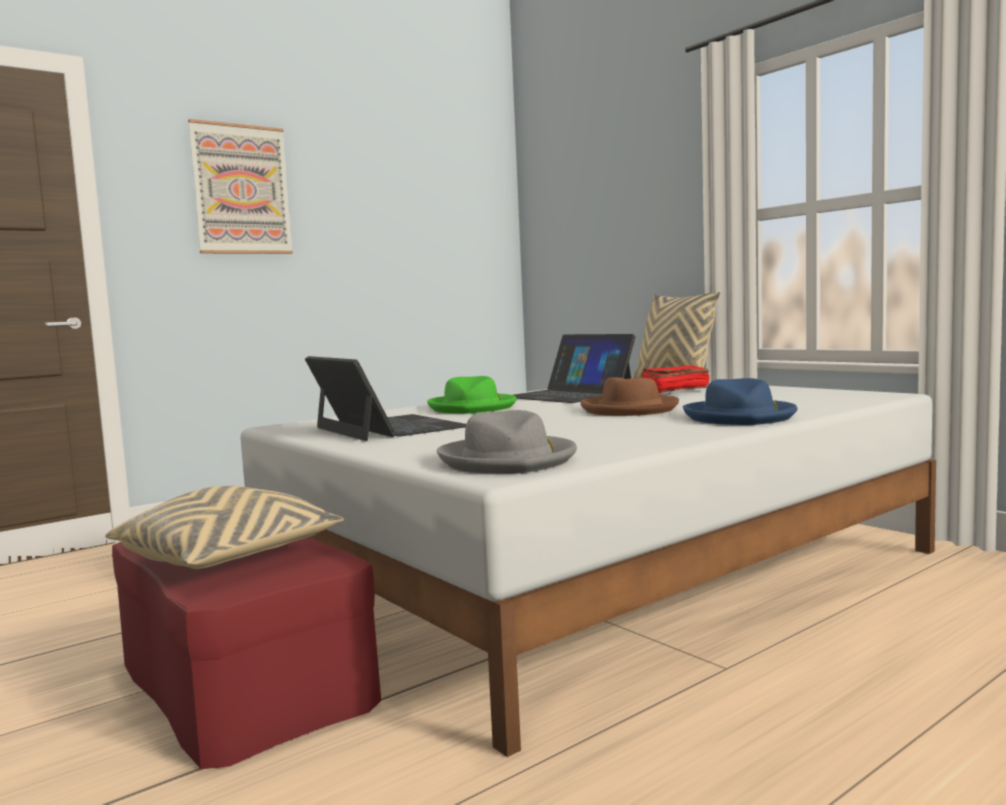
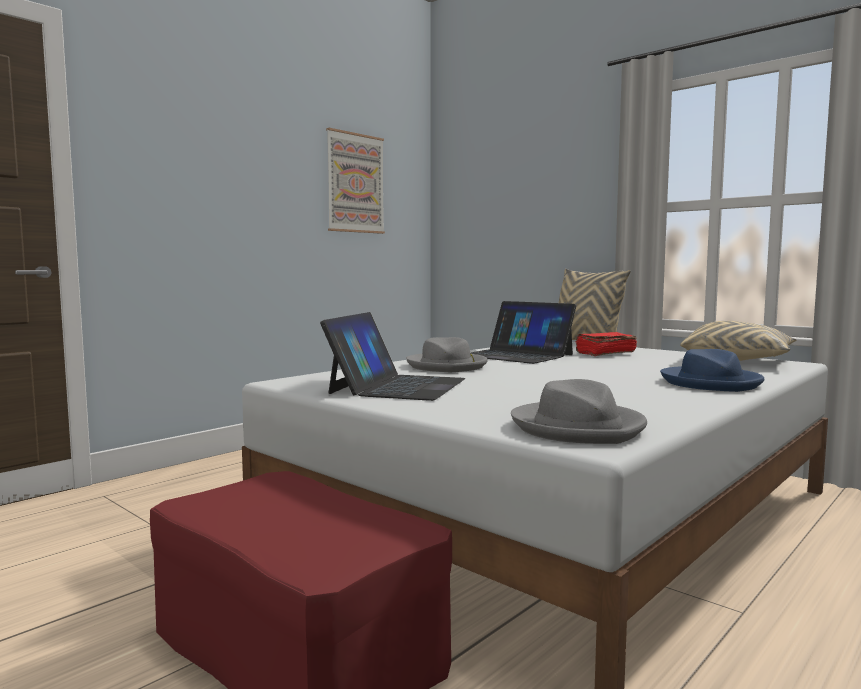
camera: 10 degrees left, 0 degrees up
(229, 559) = (297, 526): beige pillow -> beige pillow (737, 361)
(241, 189) = (205, 153): picture -> picture (355, 183)
(388, 427) = (397, 386): laptop -> laptop turned 60 degrees clockwise
(472, 407) = (447, 366): green hat -> grey hat
(629, 409) = (597, 372): brown hat -> none

